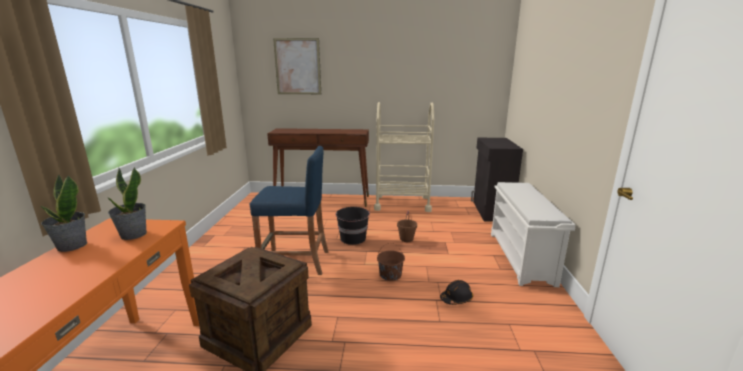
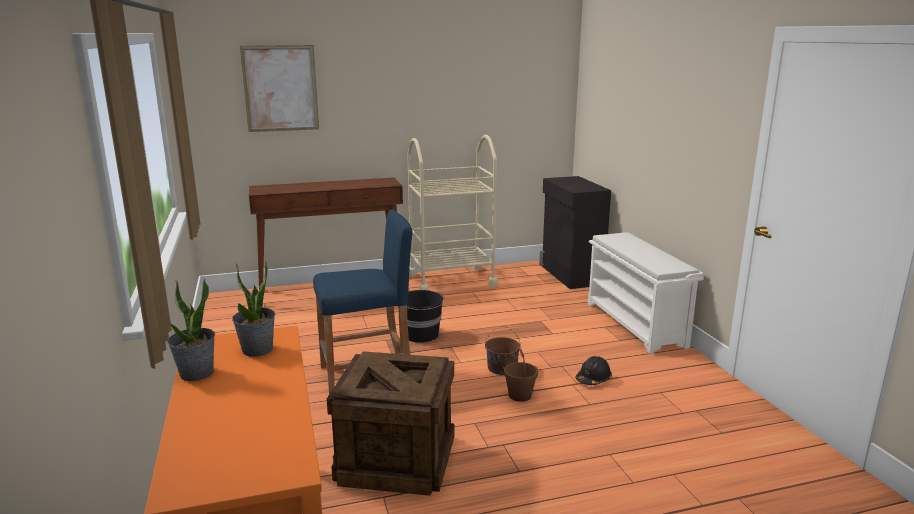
camera: 20 degrees left, 0 degrees up
(406, 239) = (490, 324): brown bucket -> brown bucket (519, 395)

